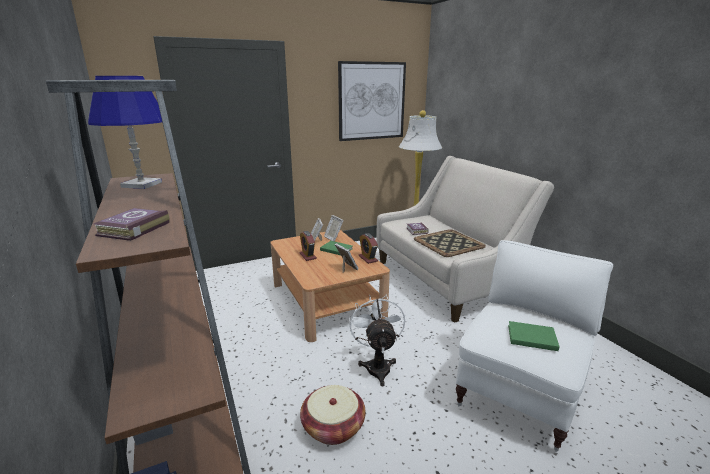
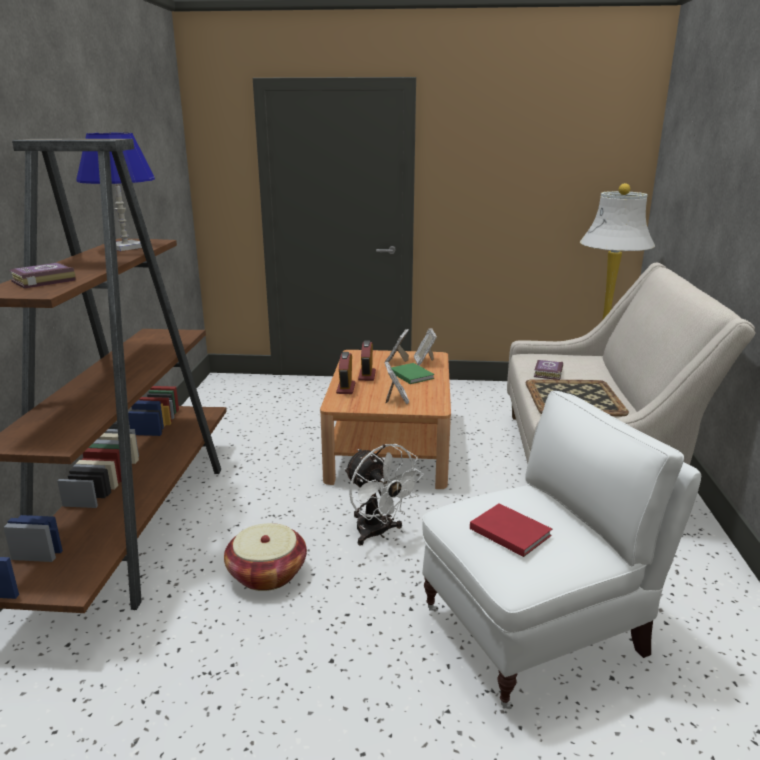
camera: 30 degrees right, 0 degrees up
(368, 258) = (438, 394): alarm clock -> alarm clock (346, 388)
(371, 101) = (551, 165): picture -> none
(377, 365) = (378, 533): white fan -> white fan turned 120 degrees clockwise
(530, 337) = (509, 531): green book -> red book

